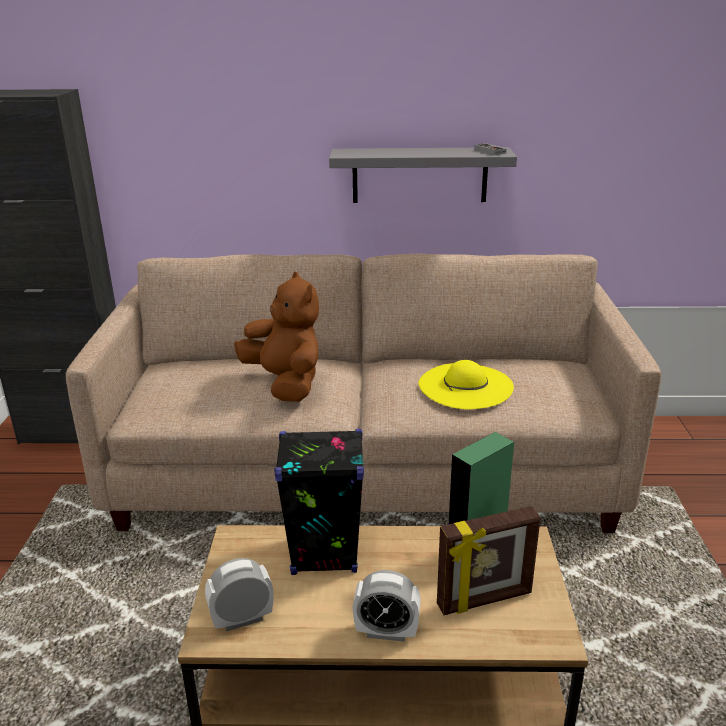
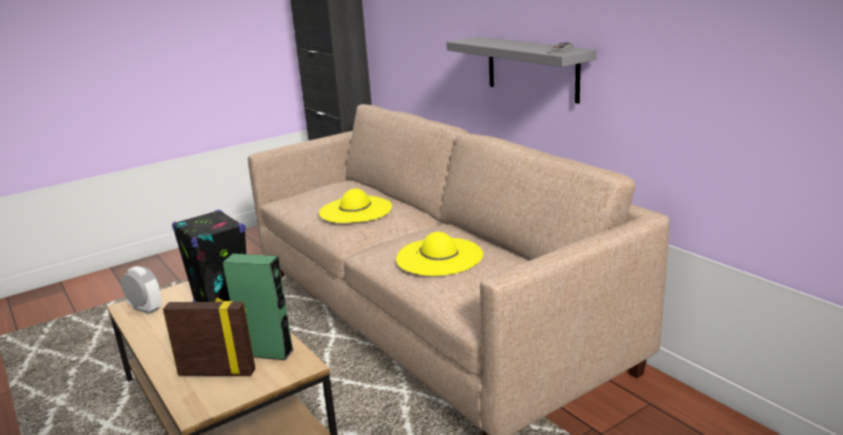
camera: 55 degrees right, 5 degrees down
(285, 383) = (355, 210): brown plush toy -> yellow hat
(386, 632) = (162, 351): alarm clock -> none
(485, 600) = (217, 372): picture frame -> picture frame turned 150 degrees clockwise

